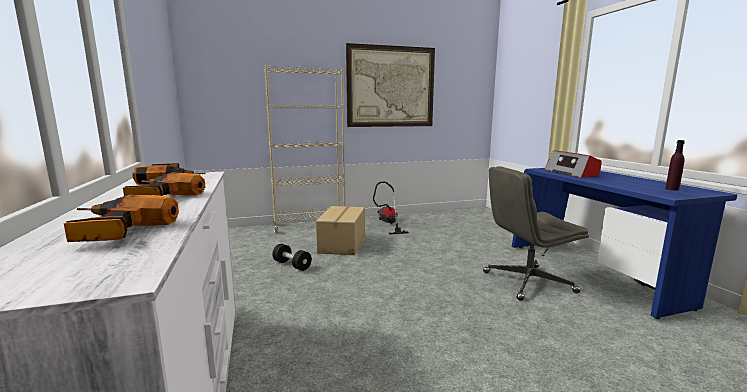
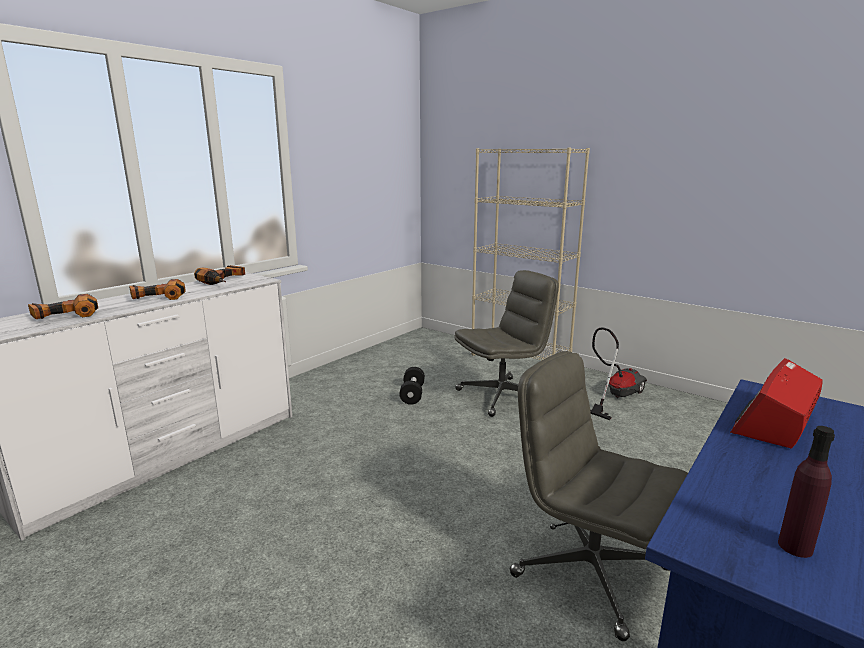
camera: 55 degrees right, 5 degrees up
(343, 244) = (502, 396): cardboard box -> grey office chair
(391, 87) = (682, 172): picture -> none

